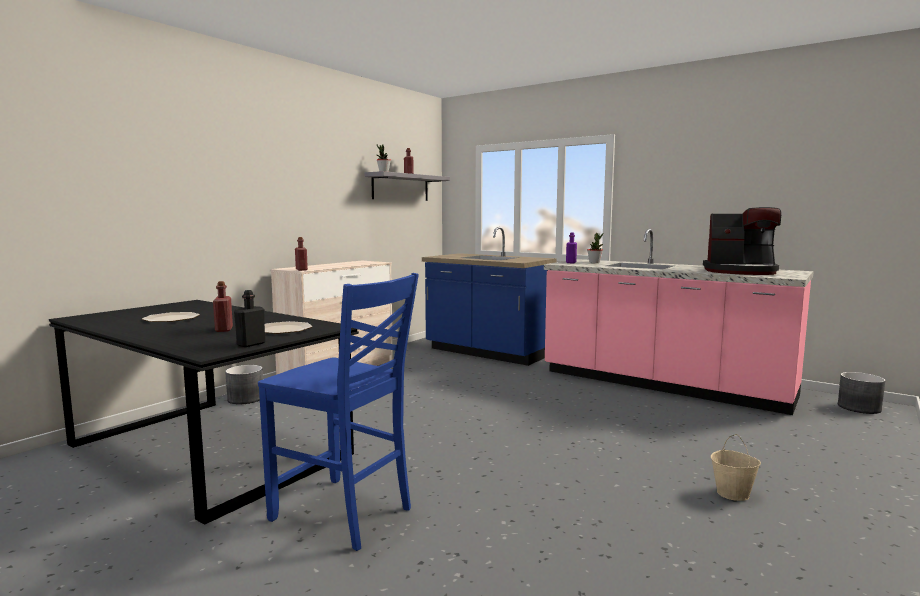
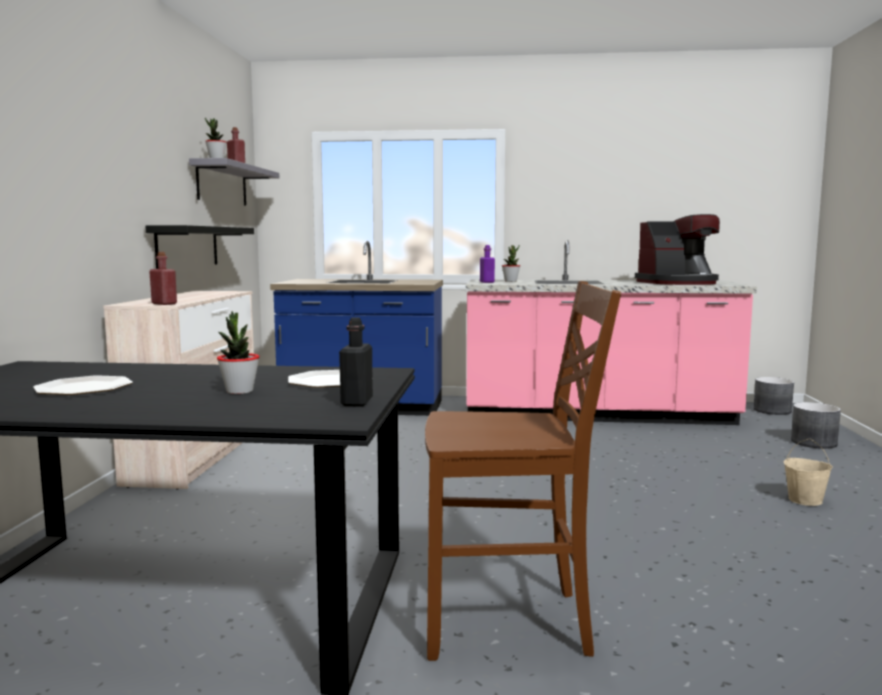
camera: 30 degrees left, 0 degrees up
(224, 329) = (239, 391): red bottle -> potted plant
(246, 398) = (106, 519): grey planter -> grey planter (813, 442)
(344, 514) = (509, 623): blue chair -> brown chair
(359, 231) = (187, 246): none -> black shelf

